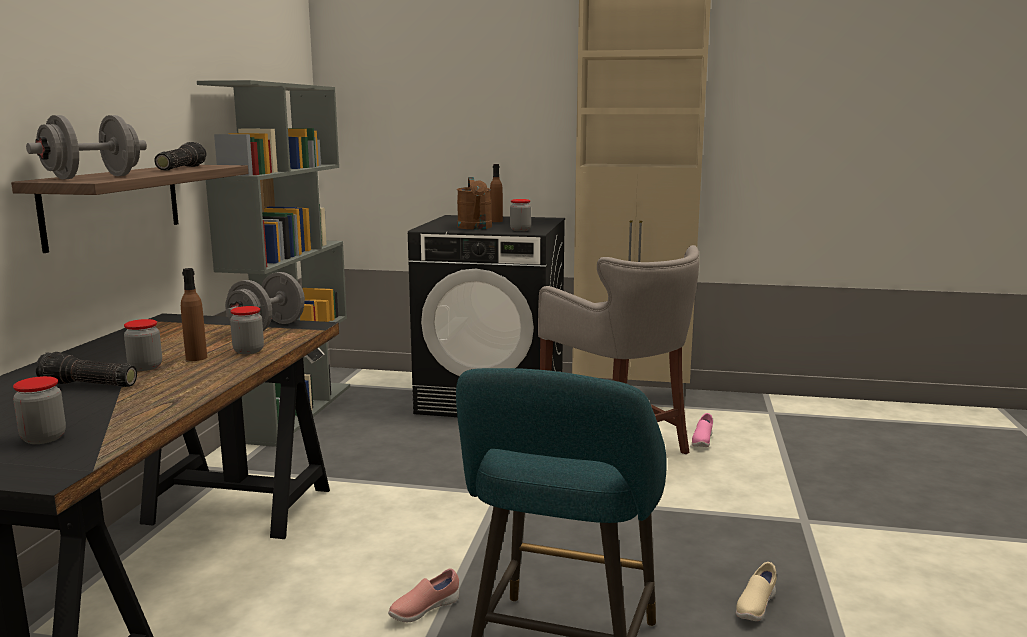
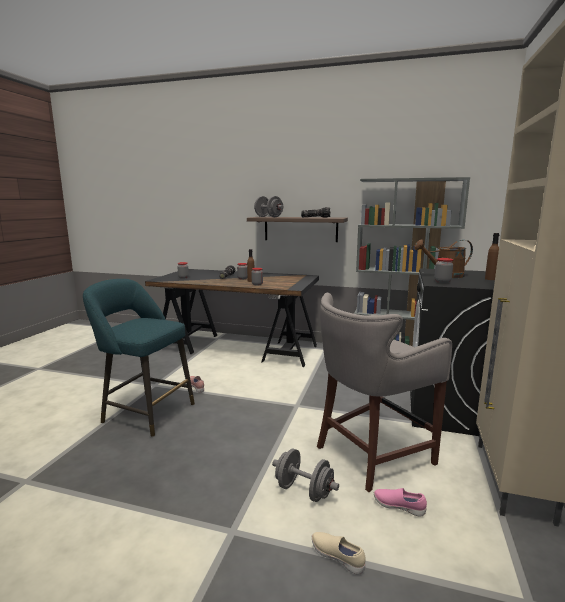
camera: 95 degrees right, 0 degrees up
(268, 328) = (291, 284): grey dumbbell -> grey dumbbell (304, 491)
(755, 607) = (144, 473): beige shoe -> beige shoe (337, 557)

